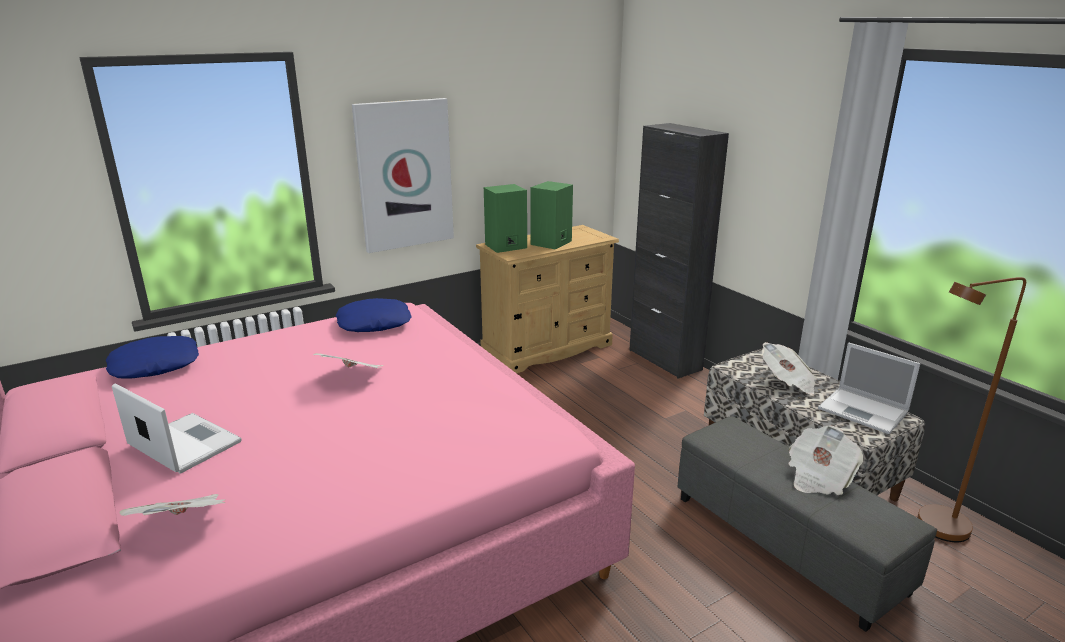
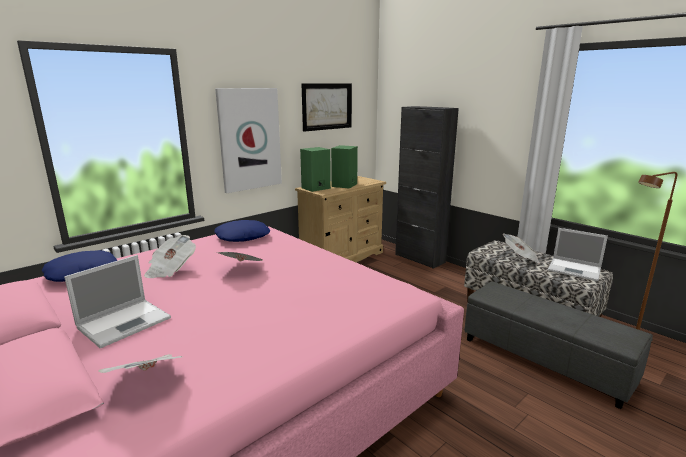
camera: 10 degrees left, 5 degrees down
(183, 443) = (126, 322): laptop -> laptop turned 105 degrees clockwise
(530, 121) = (327, 106): none -> picture
(819, 477) = (566, 311): newspaper -> newspaper (170, 269)

